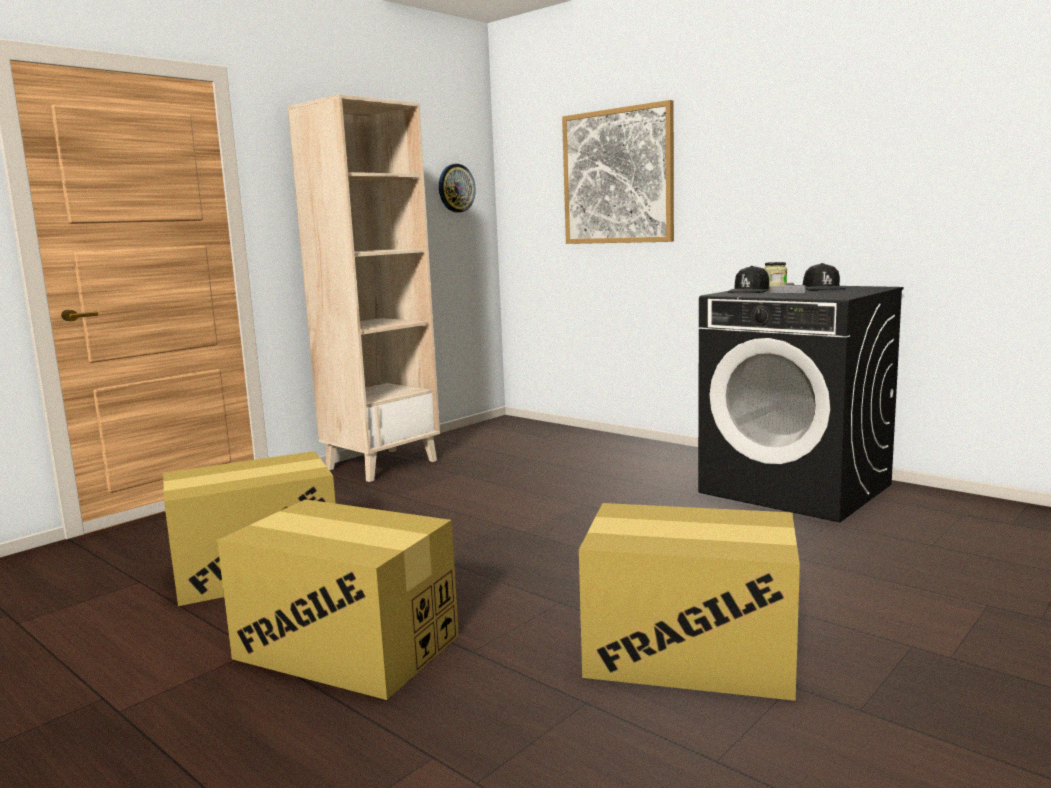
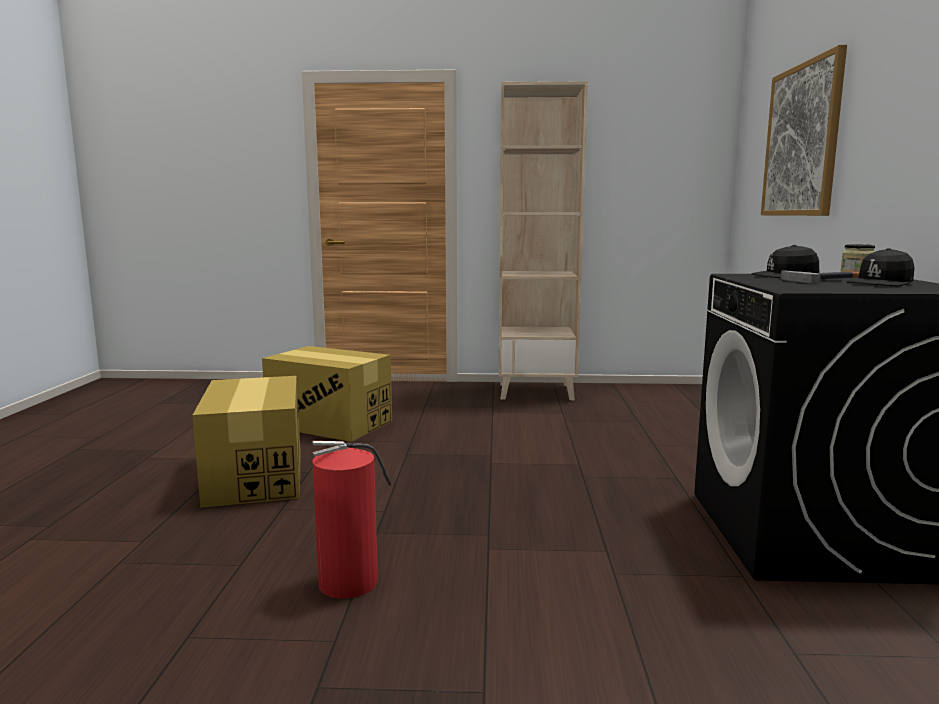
camera: 50 degrees right, 0 degrees up
(456, 188) = (680, 158): wall clock -> none
(690, 653) = (351, 581): cardboard box -> fire extinguisher

